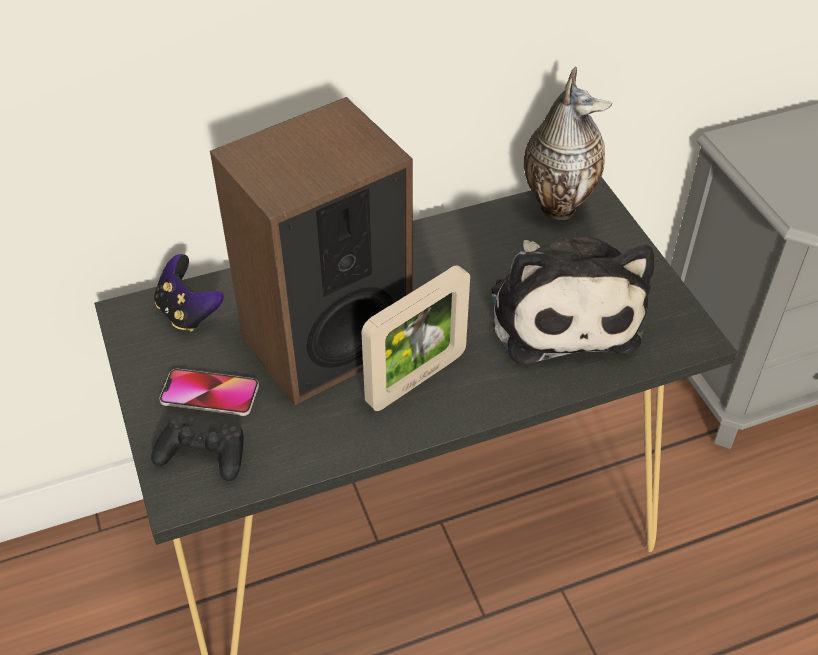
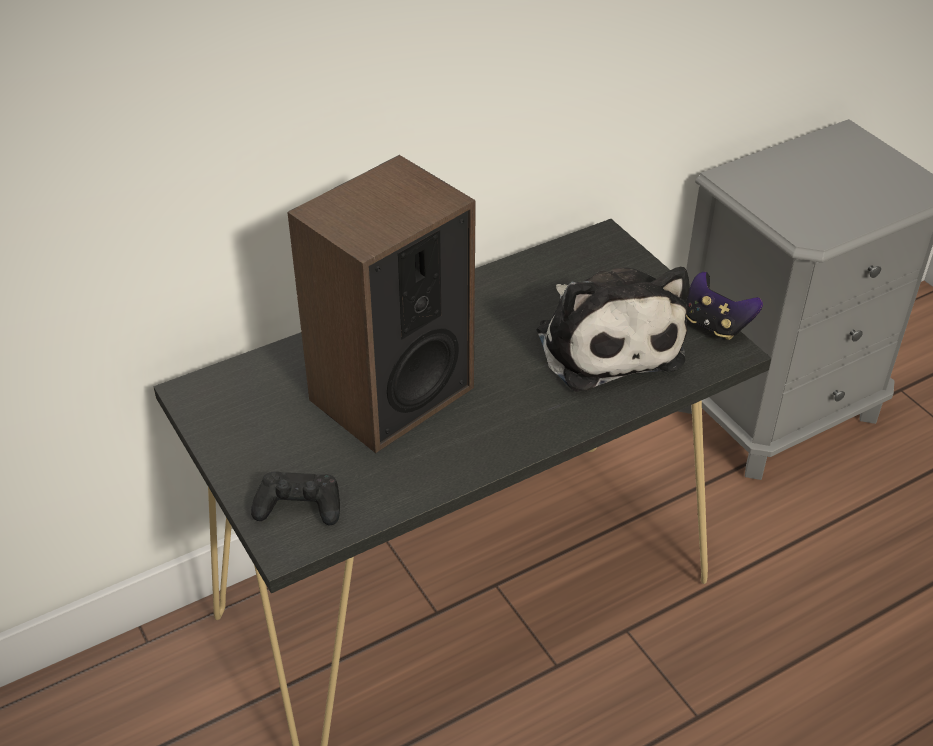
camera: 10 degrees left, 5 degrees down
(188, 312) = (250, 384): game controller -> game controller (715, 325)
(210, 394) = (291, 453): phone -> none
(416, 379) = (485, 416): picture frame -> none
(557, 204) = (579, 250): vase -> none

